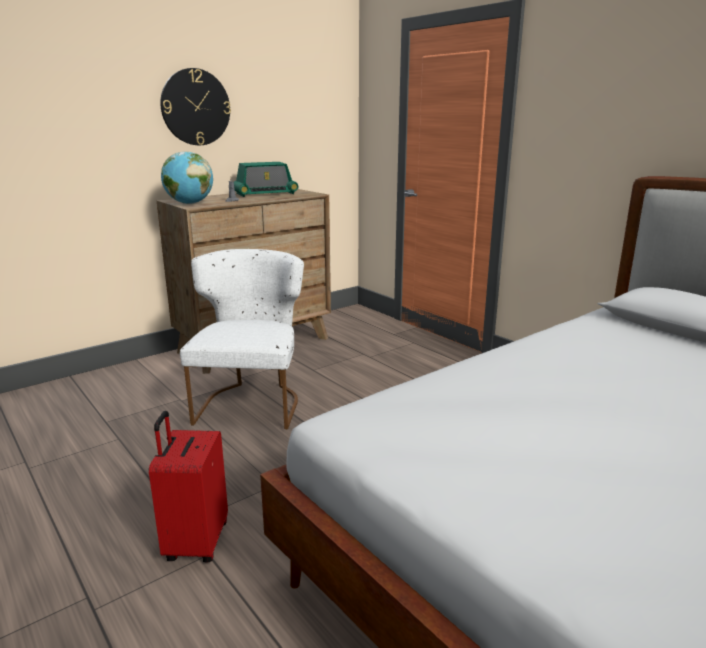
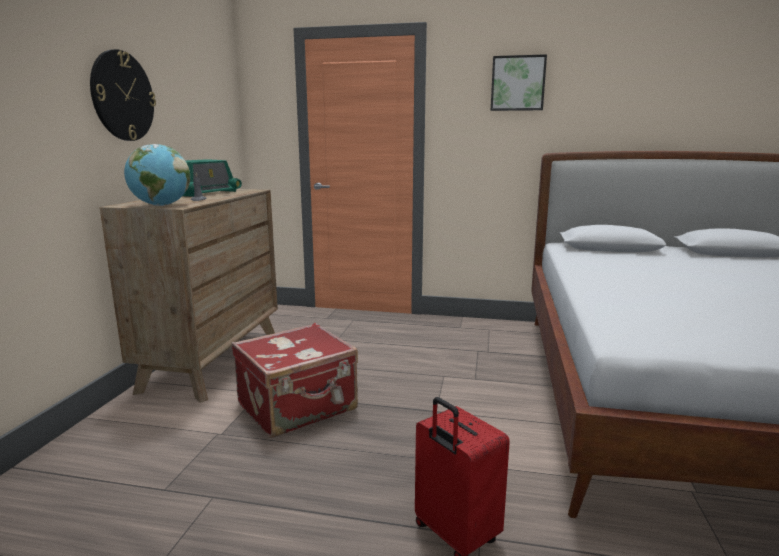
camera: 40 degrees left, 5 degrees down
(251, 402) = (298, 408): white chair -> red suitcase
(624, 75) = (517, 83): none -> picture

